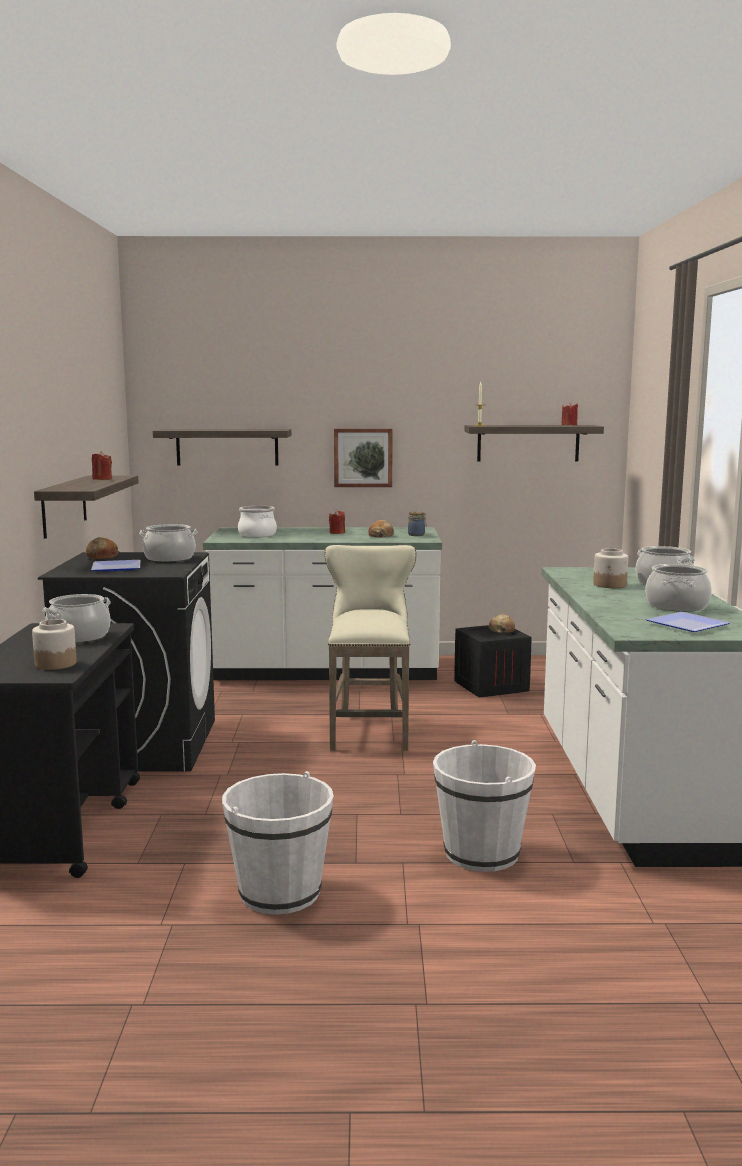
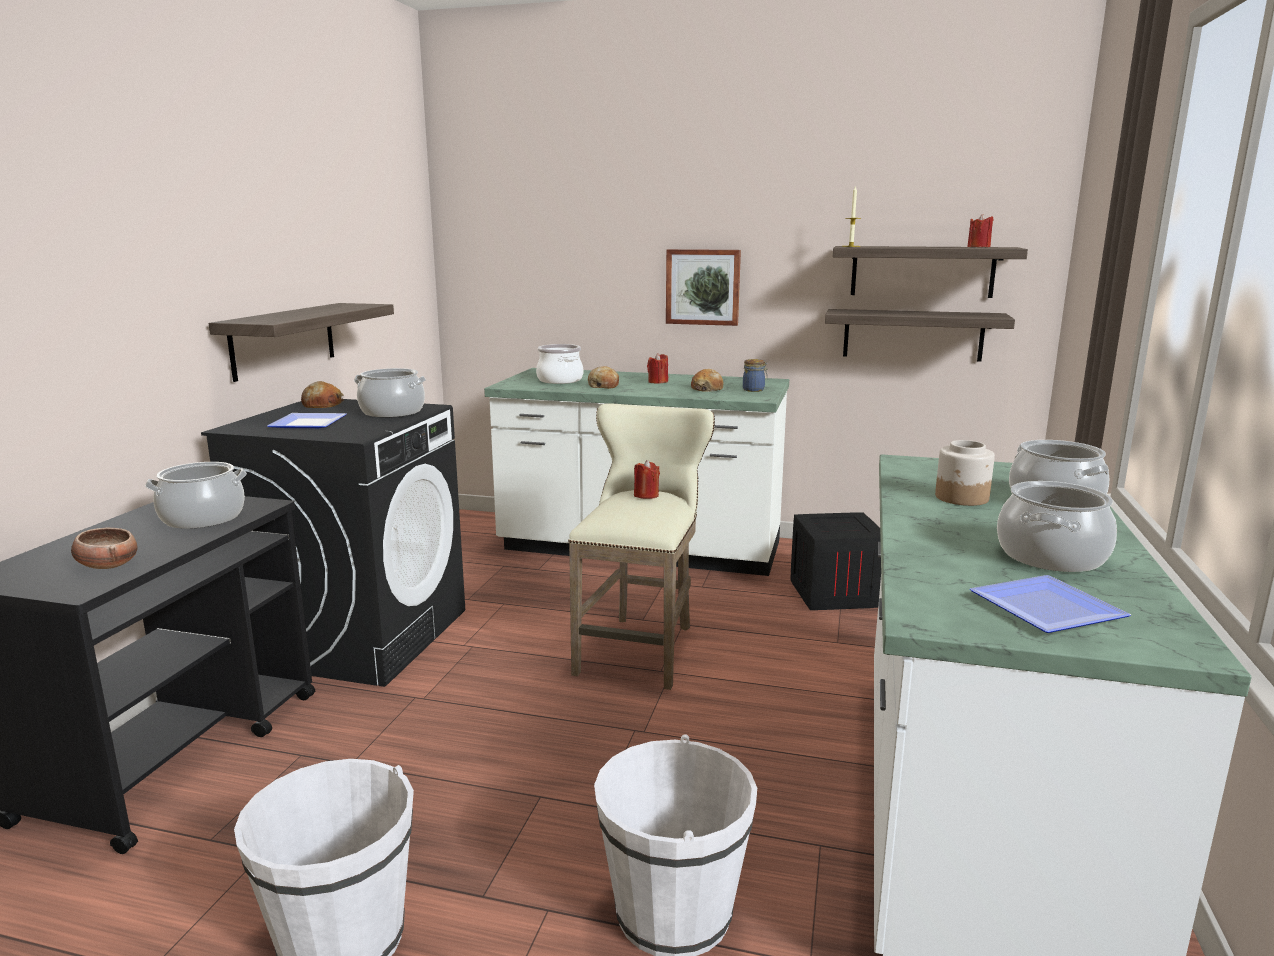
camera: 15 degrees right, 5 degrees up
(55, 664) = (108, 566): jar -> bowl
(102, 479) = (336, 308): red candle -> red candle (646, 495)
(227, 447) = (542, 271): shelf -> shelf (913, 335)
(501, 630) = (853, 522): bread -> bread (604, 386)

